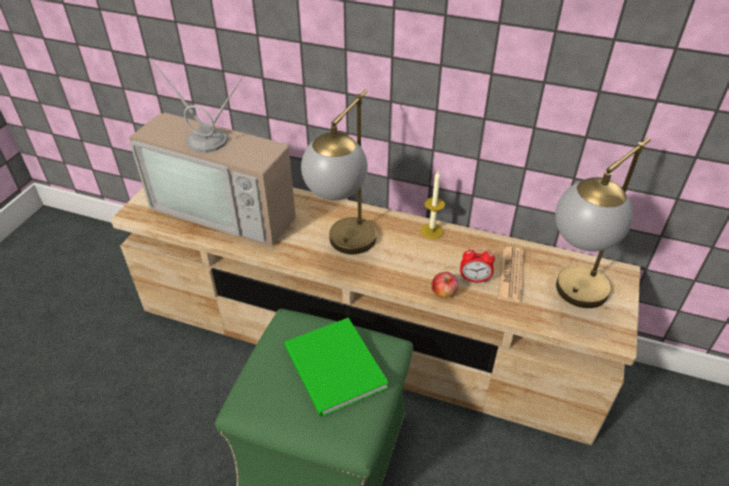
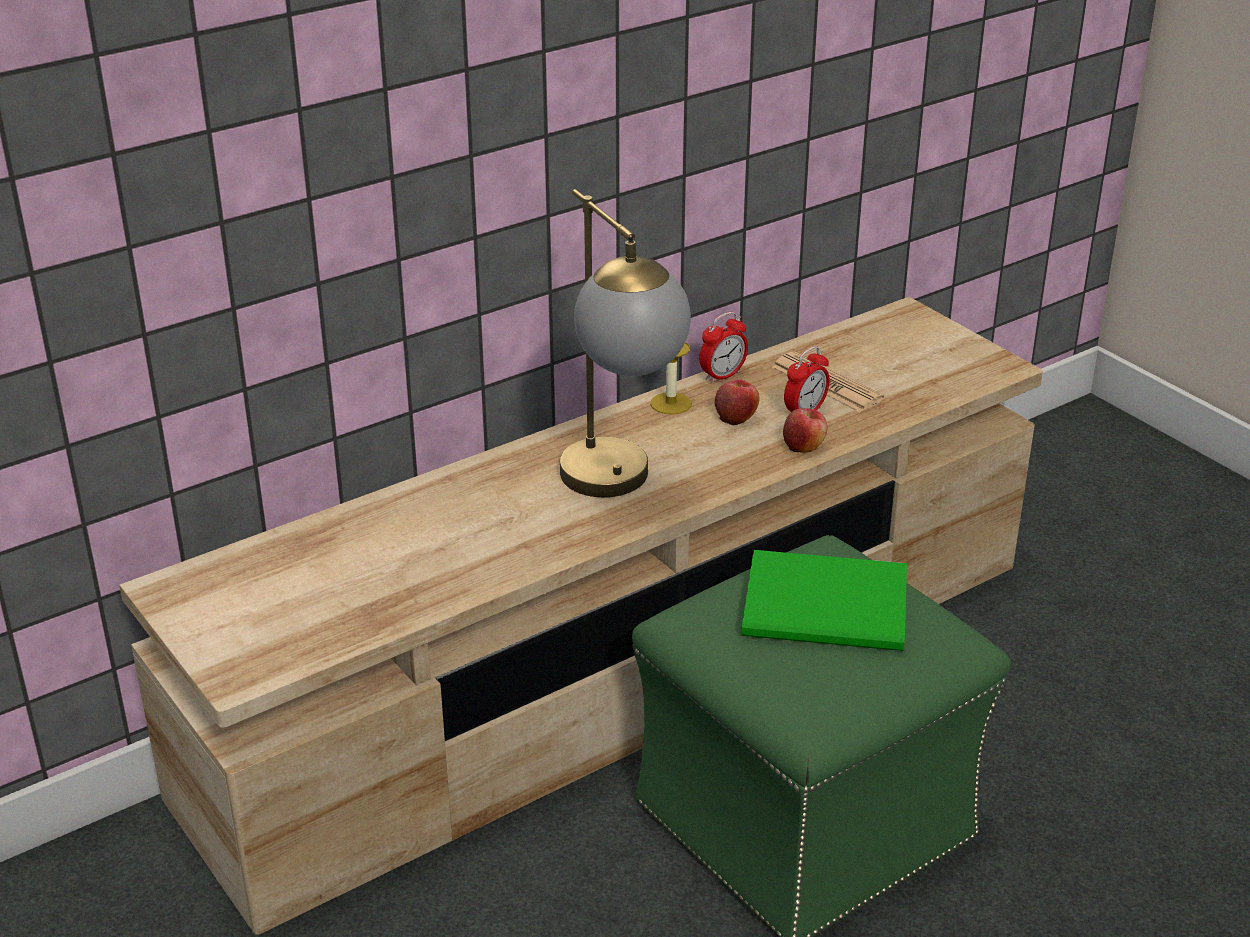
camera: 55 degrees left, 10 degrees down
(229, 207) = (368, 562): television -> none
(444, 257) = (736, 417): none -> apple
(475, 236) = (722, 376): none -> alarm clock
(571, 299) = (914, 364): table lamp -> none

